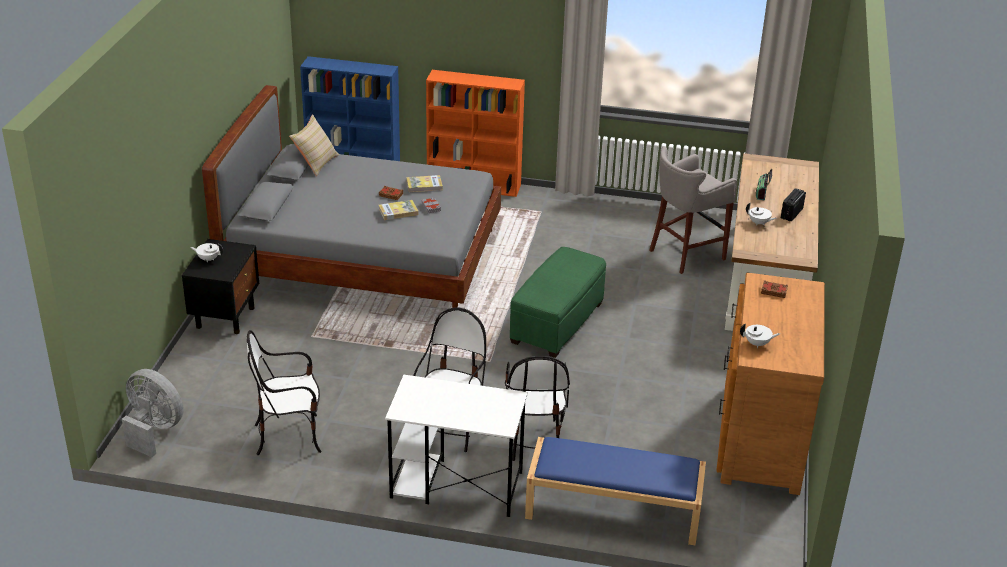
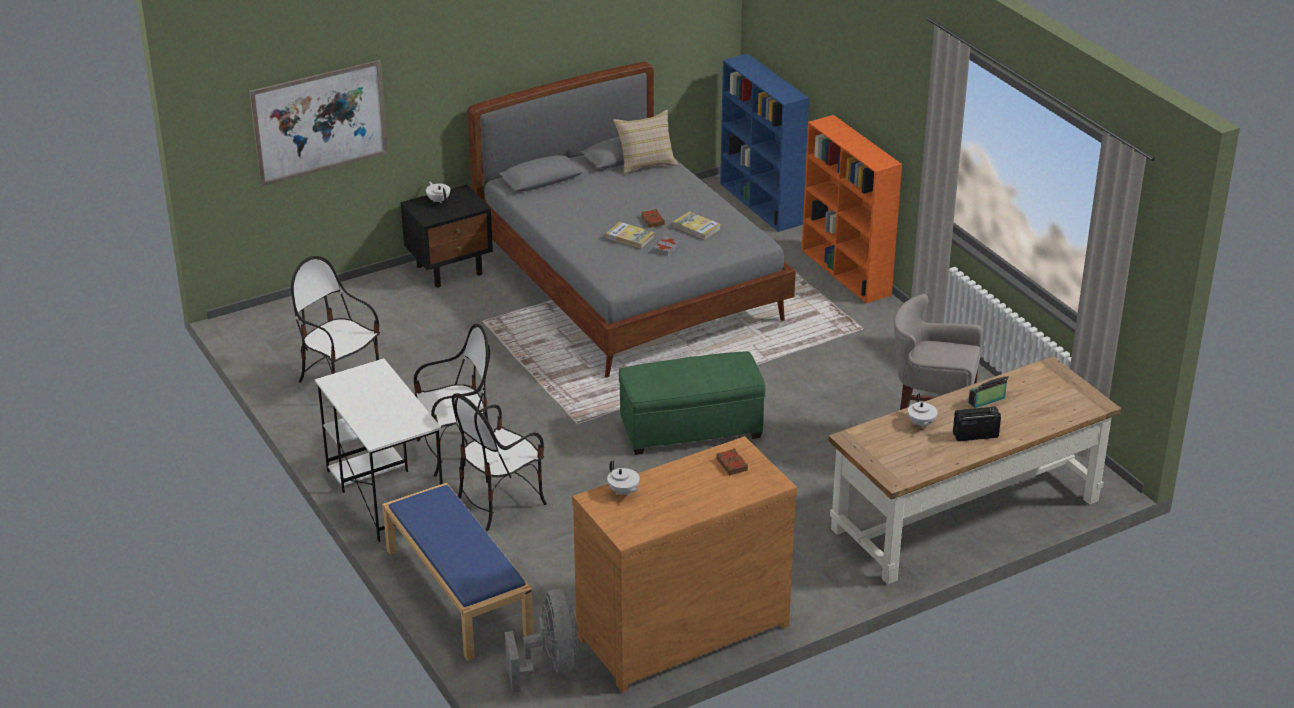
camera: 50 degrees right, 0 degrees up
(134, 224) = (320, 122): none -> picture
(154, 430) = (268, 322): grey fan -> grey fan (550, 665)

